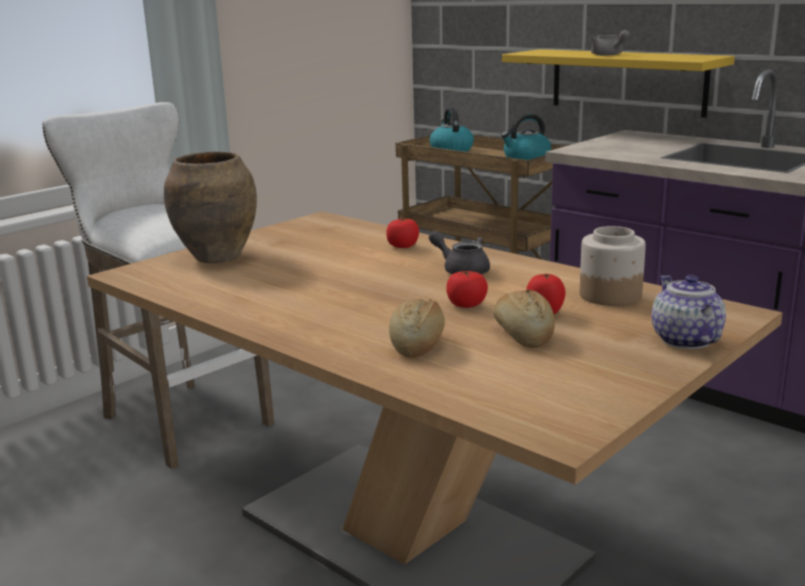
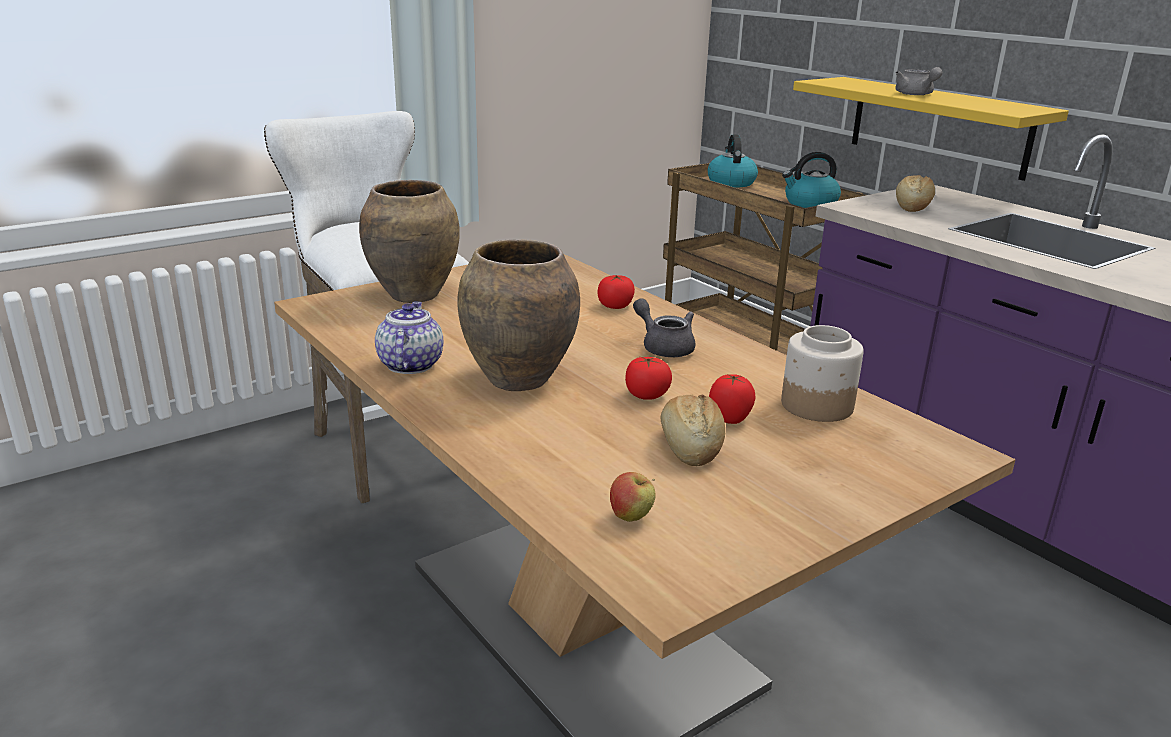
camera: 10 degrees right, 5 degrees up
(348, 307) = (518, 379): none -> brown vase
(417, 344) = (568, 440): bread -> bread (912, 206)
(502, 389) = (631, 517): none -> apple
(684, 339) = (875, 481): teapot -> teapot (410, 364)

